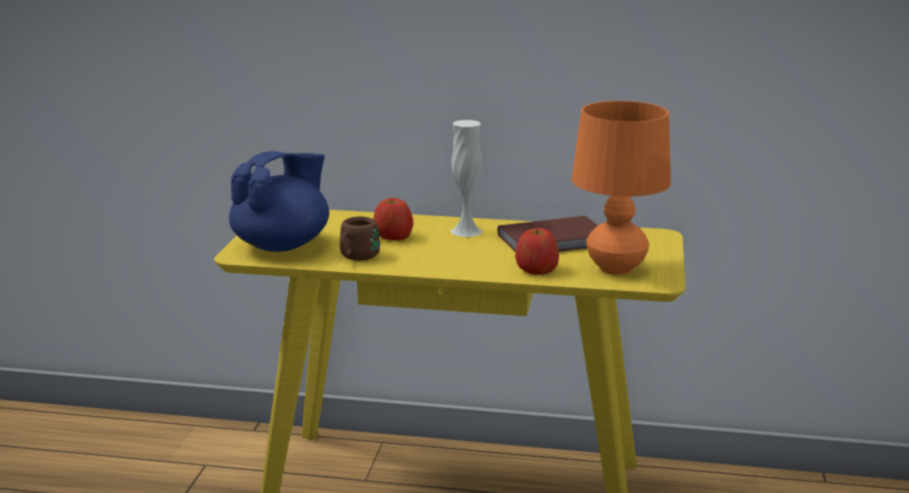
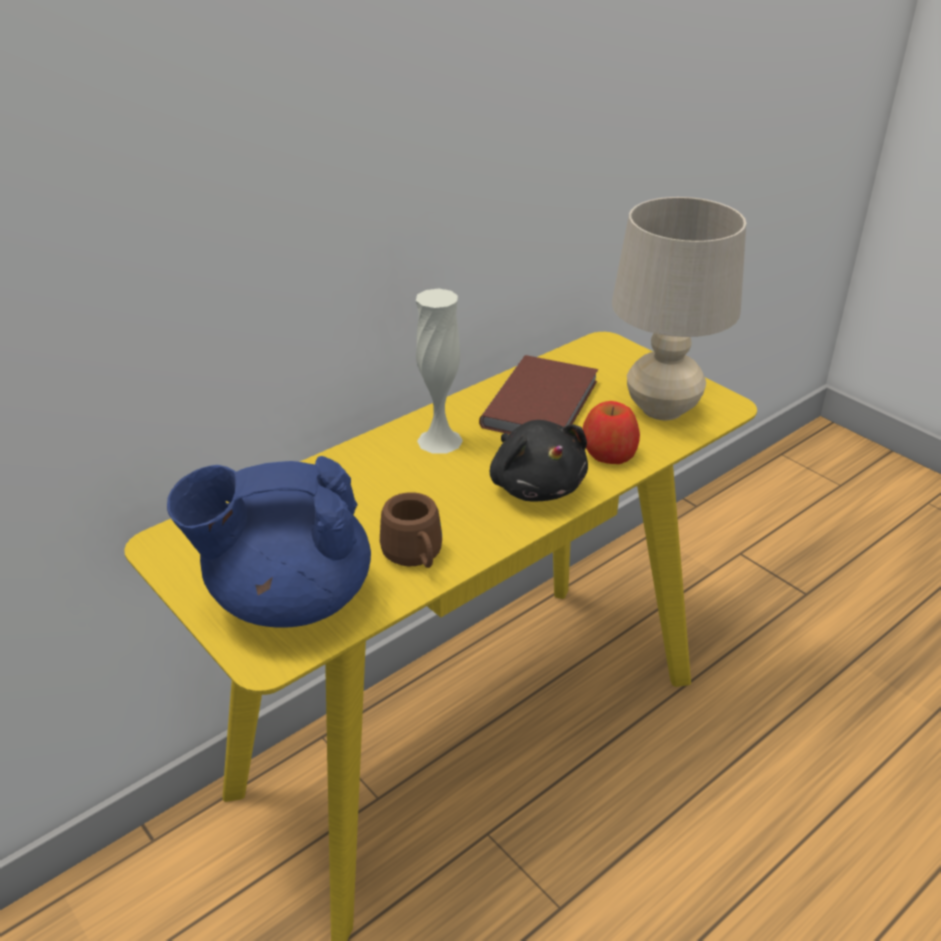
camera: 50 degrees left, 15 degrees up
(282, 245) = (287, 598): blue teapot -> blue teapot turned 90 degrees counterclockwise
(393, 236) = (382, 496): apple -> none
(468, 262) = (536, 485): none -> black plush toy
(615, 268) = (661, 409): orange table lamp -> beige table lamp

